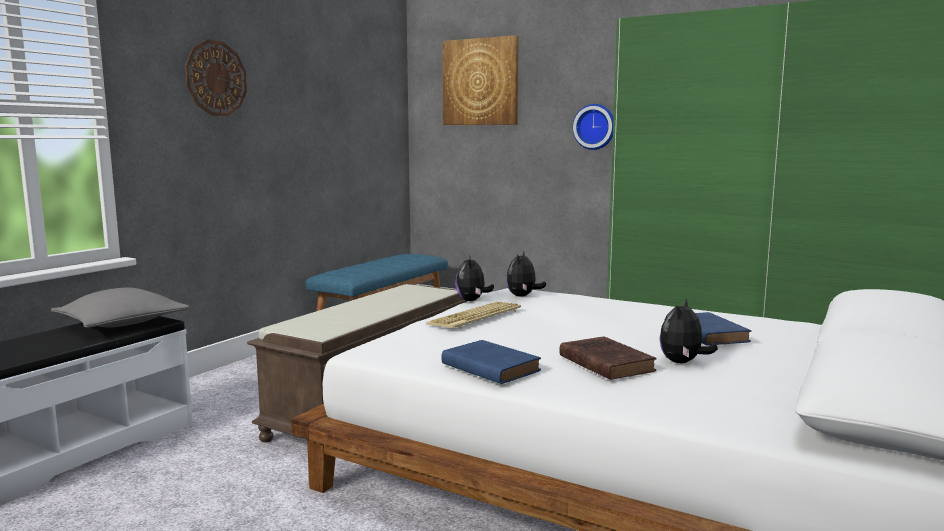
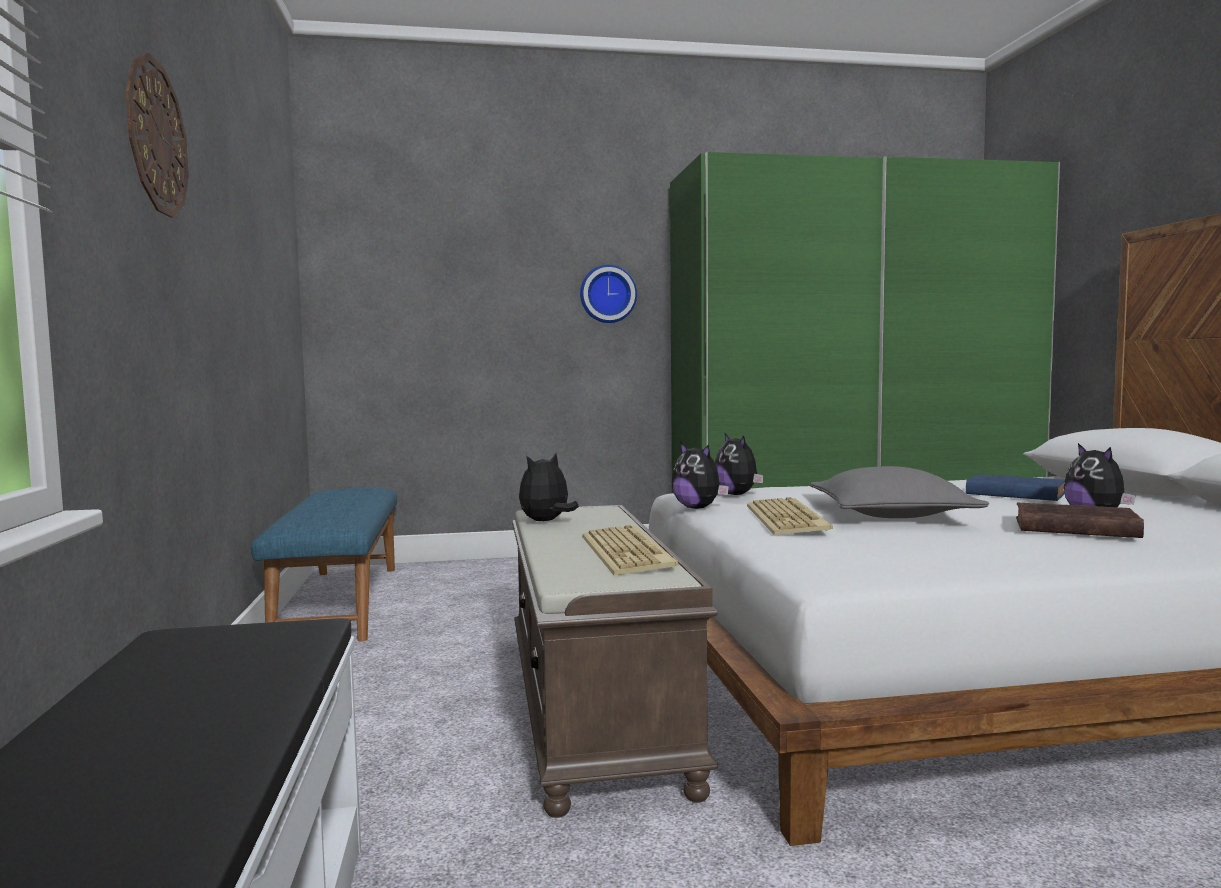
camera: 40 degrees left, 5 degrees down
(122, 323) = (227, 651): grey pillow -> grey pillow (891, 515)
(356, 318) = (629, 552): none -> keyboard
(389, 293) = (546, 521): none -> plush toy
(480, 82) = (433, 228): picture -> none
(488, 367) = (1020, 554): blue book -> none

